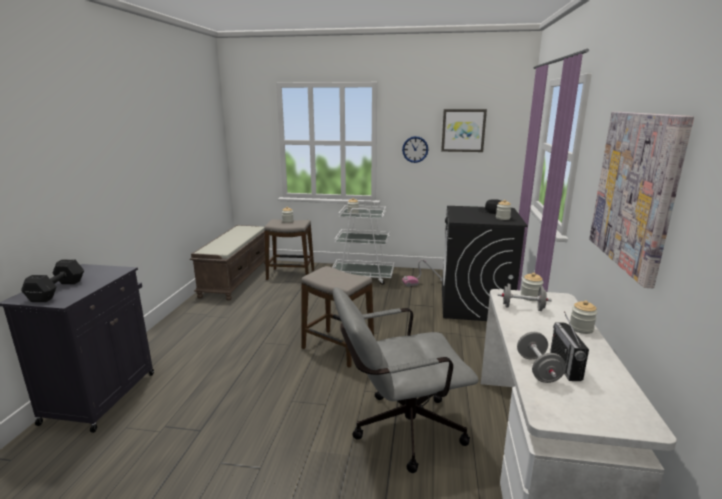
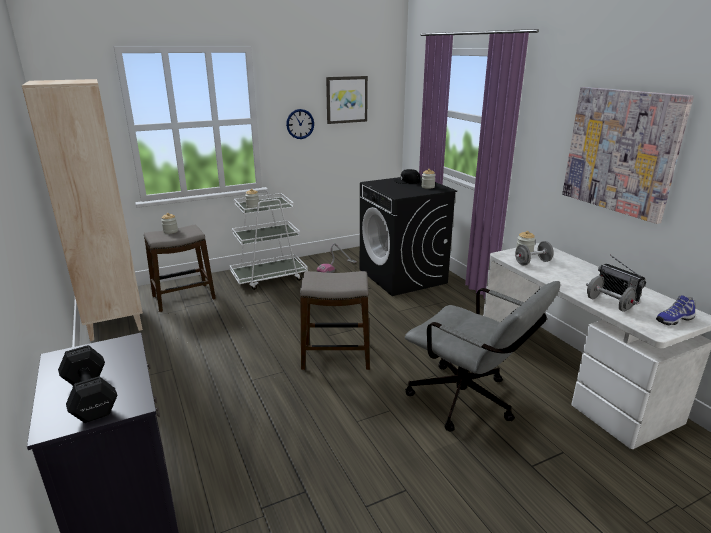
camera: 35 degrees left, 5 degrees up
(235, 278) = (114, 322): brown bench -> beige bookcase
(399, 429) = (469, 402): grey office chair -> grey office chair turned 90 degrees counterclockwise
(581, 328) = (585, 267): jar -> none
(597, 414) = (673, 320): none -> shoe

